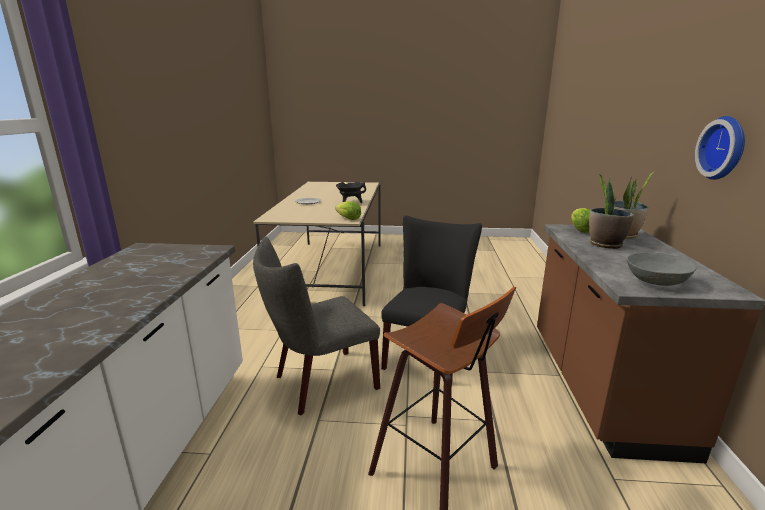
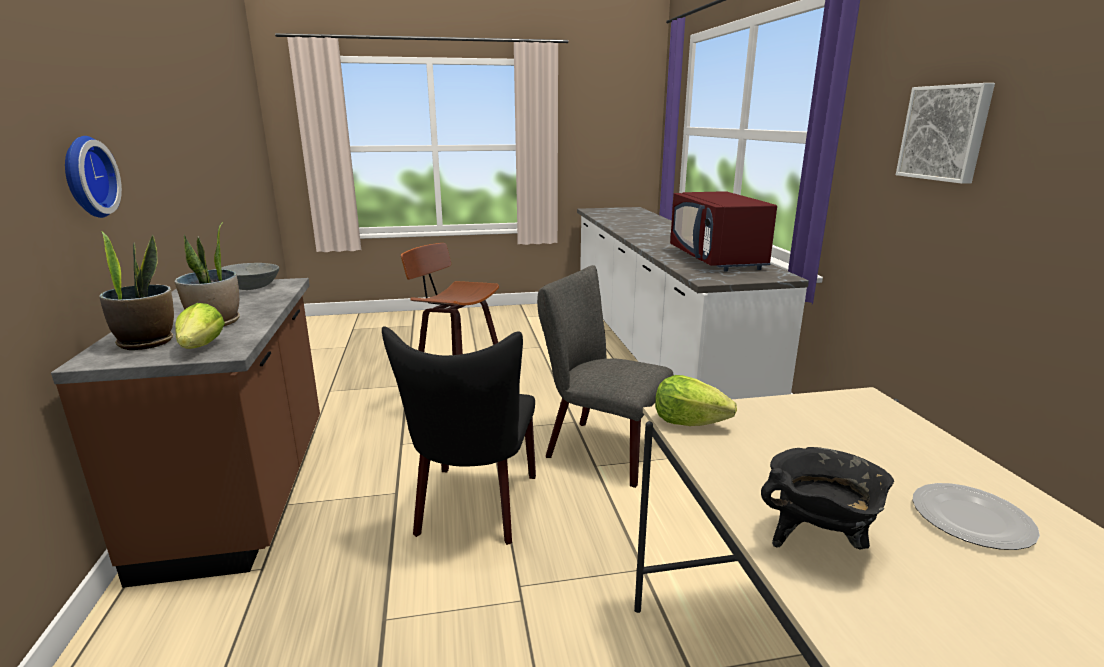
camera: 165 degrees right, 0 degrees up
(120, 277) = (717, 259): none -> red microwave
(133, 111) = (945, 133): none -> picture
(320, 383) = (599, 449): grey chair -> grey chair turned 105 degrees counterclockwise

